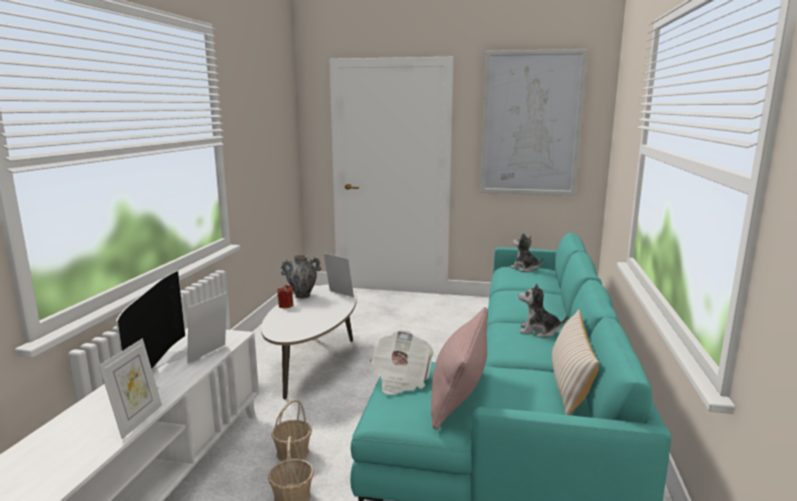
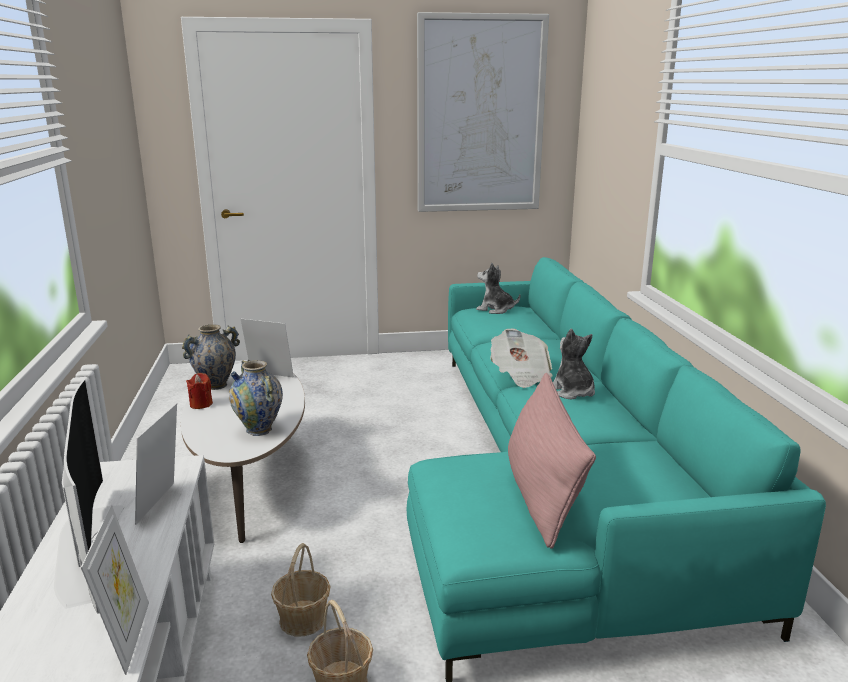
camera: 20 degrees left, 5 degrees up
(308, 325) = (259, 430): none -> vase
(400, 378) = (455, 486): newspaper -> newspaper (520, 374)
(538, 331) = (572, 392): plush toy -> plush toy turned 75 degrees clockwise
(570, 384) = (653, 455): beige pillow -> none

